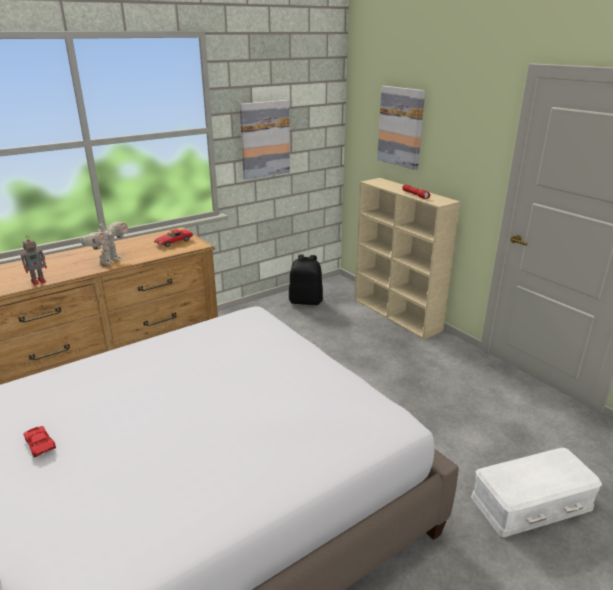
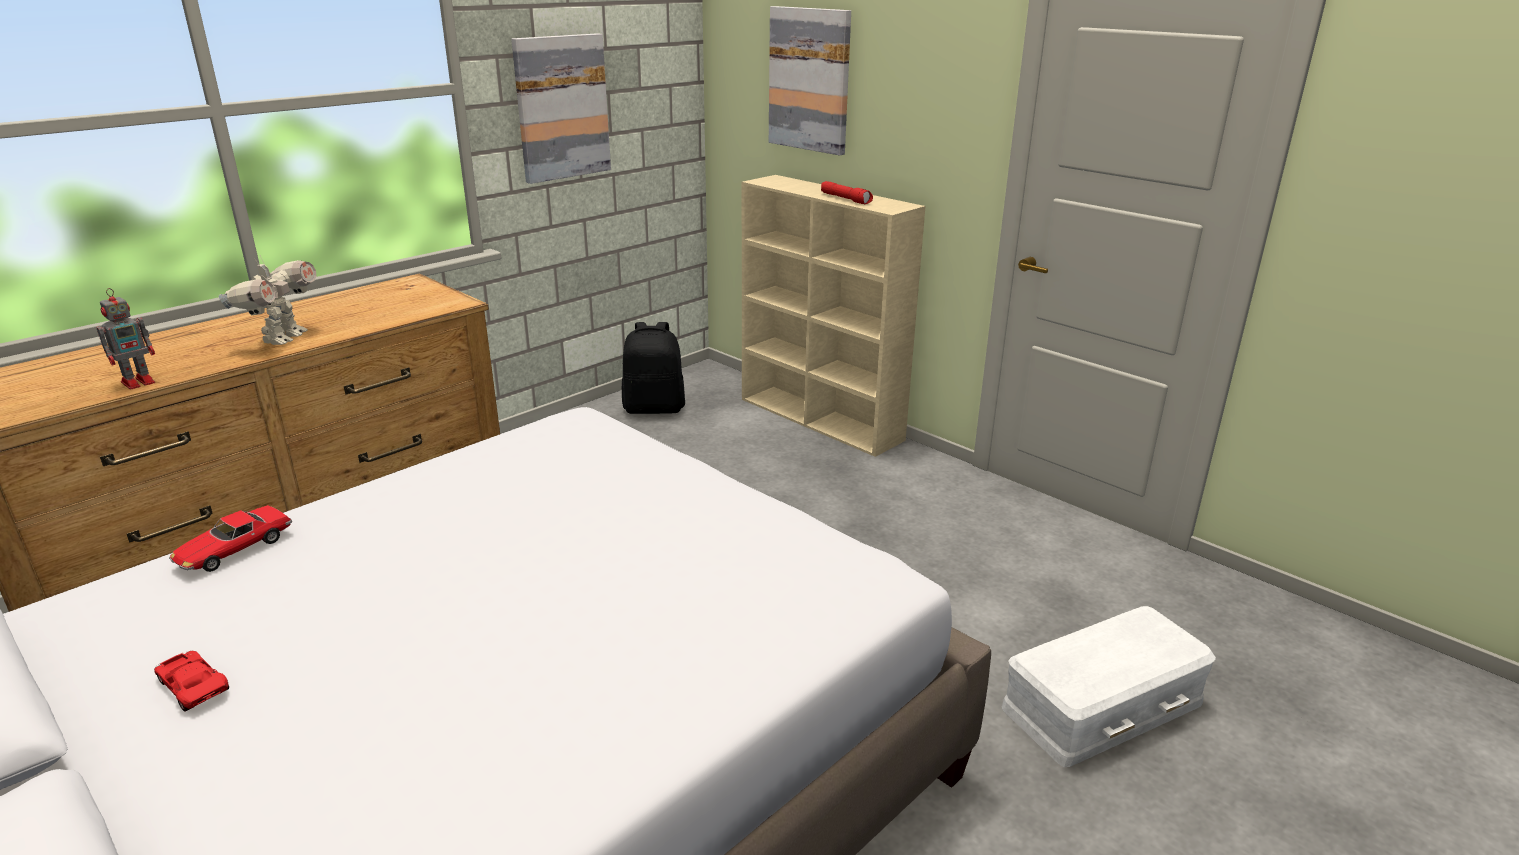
camera: 10 degrees left, 0 degrees up
(174, 242) = (406, 300): toy car -> toy car (234, 550)

